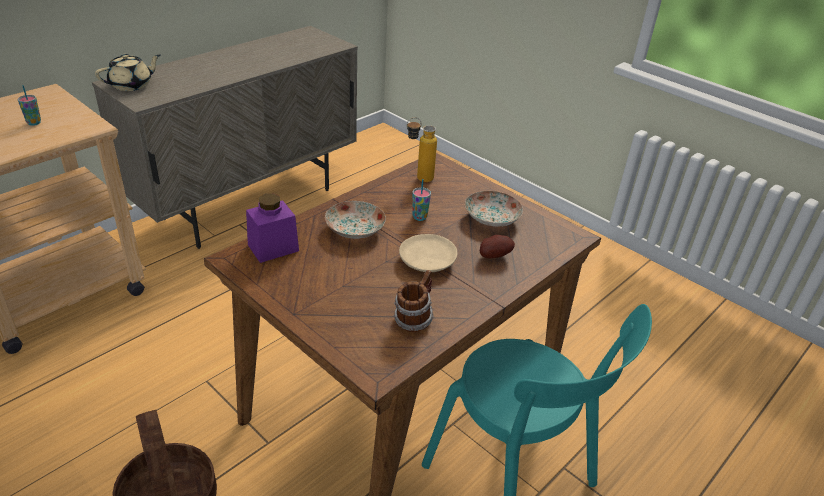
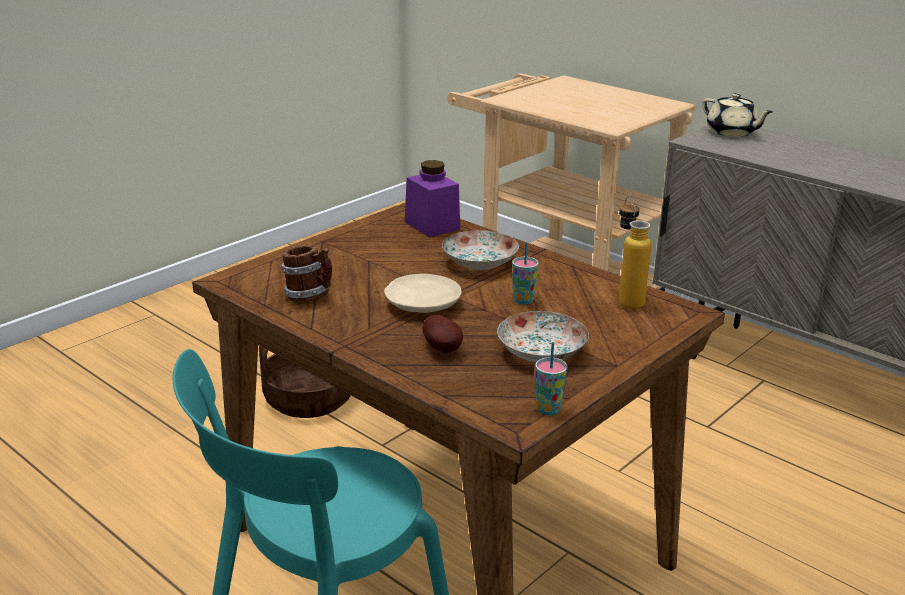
camera: 90 degrees right, 10 degrees down
(34, 123) = (600, 108): cup -> cup (548, 409)

